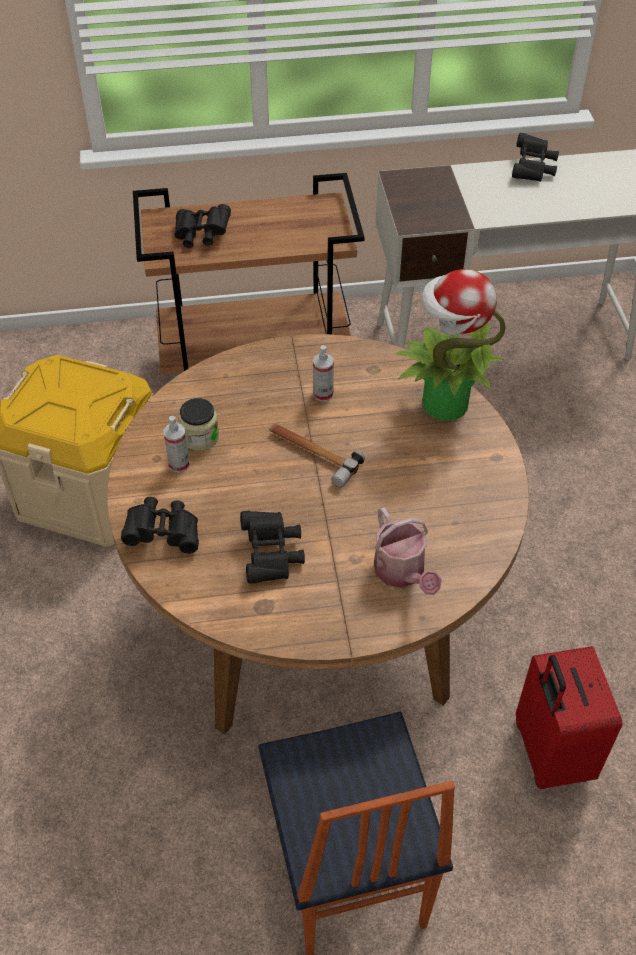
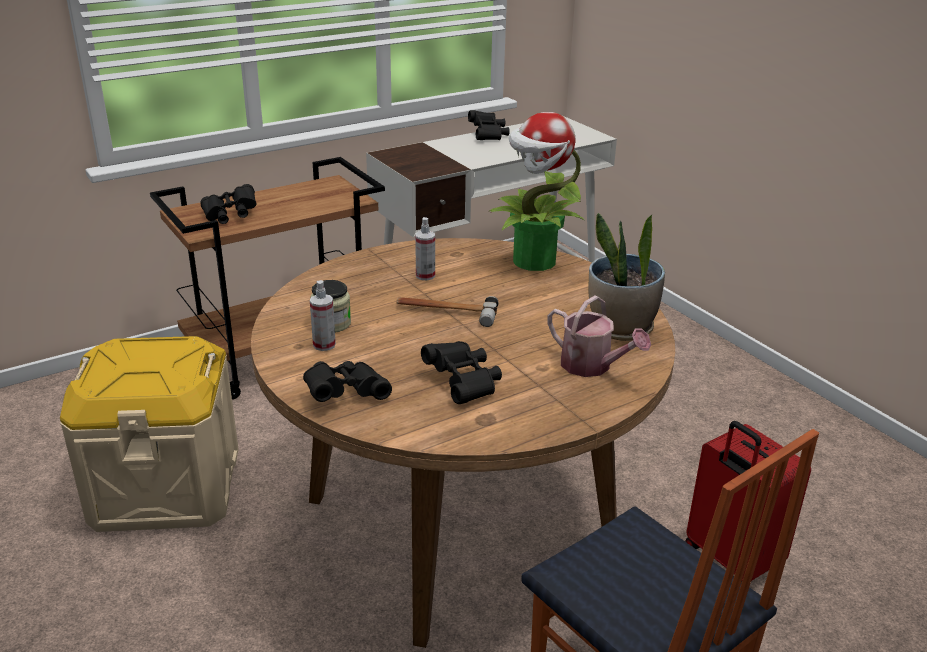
camera: 25 degrees left, 20 degrees down
(466, 531) = (621, 328): none -> potted plant

